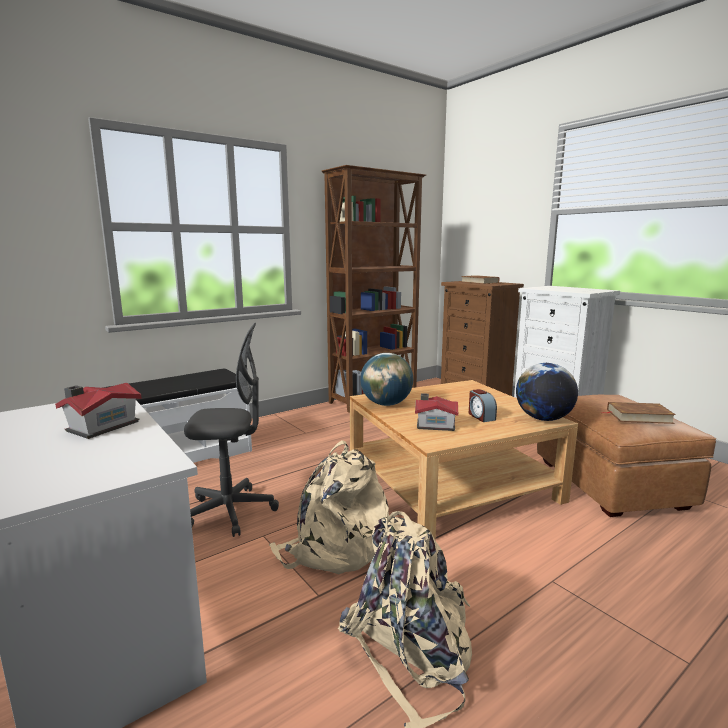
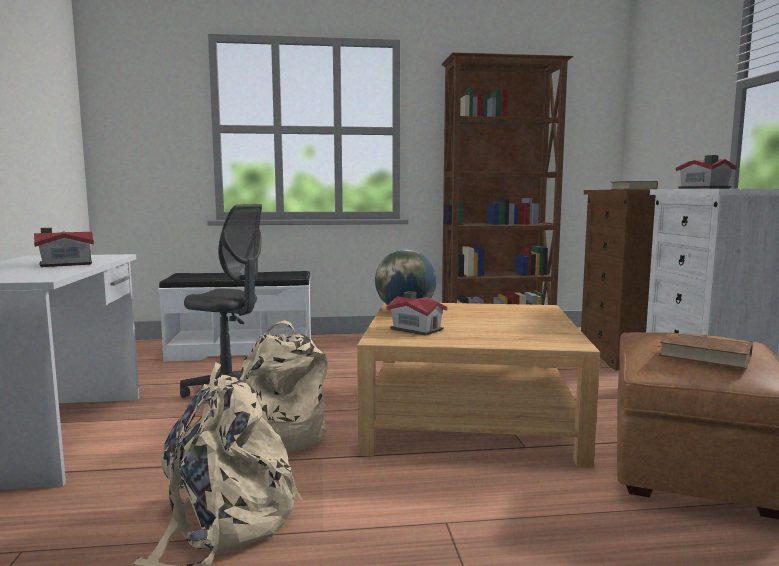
camera: 30 degrees right, 5 degrees down
(481, 416) = (485, 330): alarm clock -> none
(543, 419) = (560, 342): globe -> none
(563, 290) = (703, 188): none -> toy house

